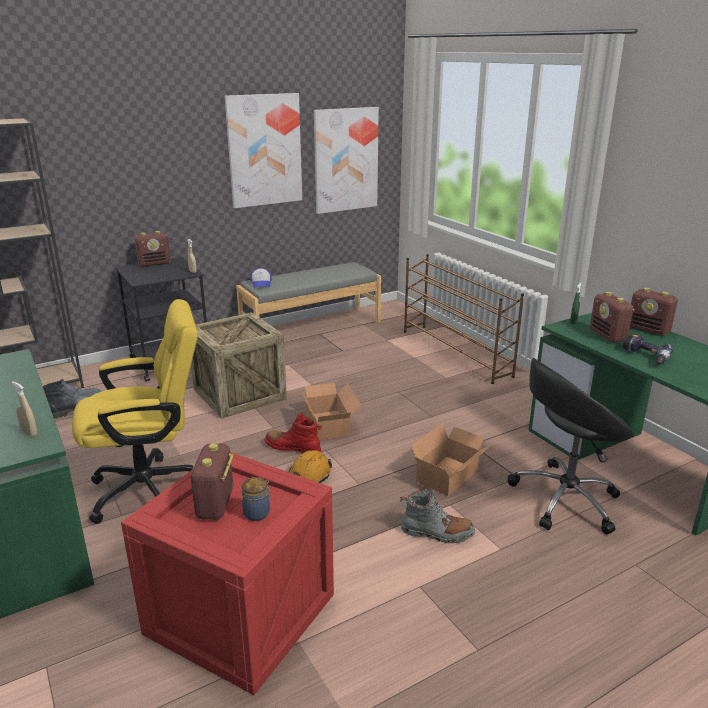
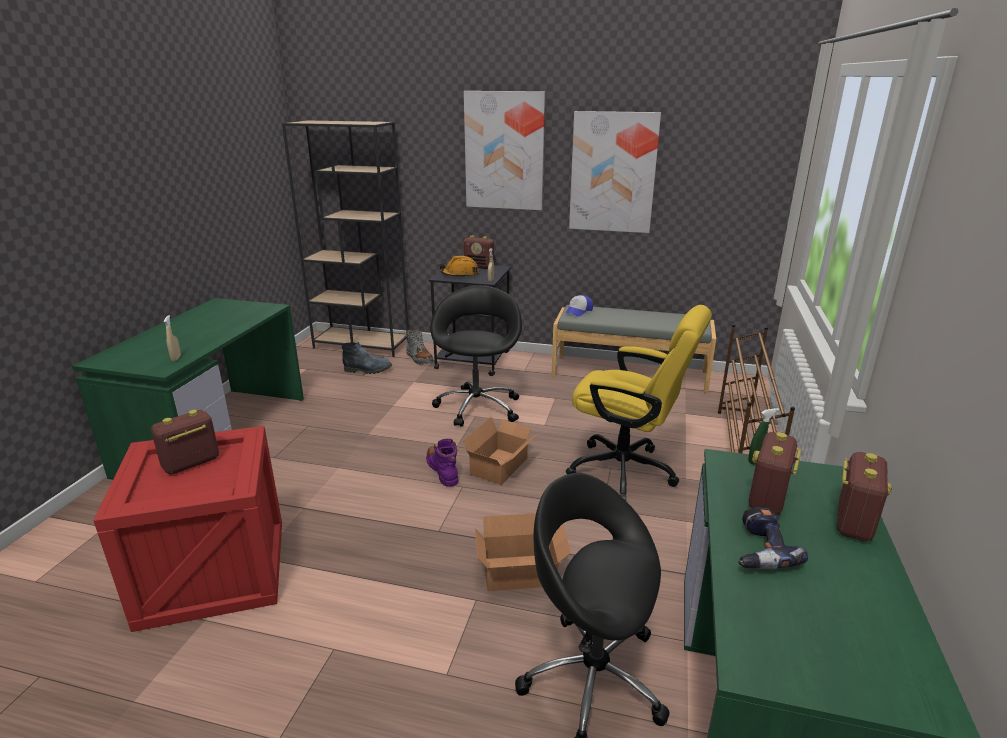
camera: 45 degrees right, 0 degrees up
(152, 491) = (313, 451): yellow office chair -> yellow office chair (627, 473)
(239, 394) = (478, 407): crate -> black office chair
(257, 513) = (194, 485): jar -> none
(293, 448) = (442, 471): red boot -> purple boot
(309, 476) = (415, 500): orange hard hat -> orange hard hat (460, 274)
(345, 160) = (716, 195): picture -> picture (504, 151)
(437, 533) = (422, 616): grey boot -> grey boot (419, 359)
(648, 330) = (853, 522): radio -> radio turned 150 degrees counterclockwise

